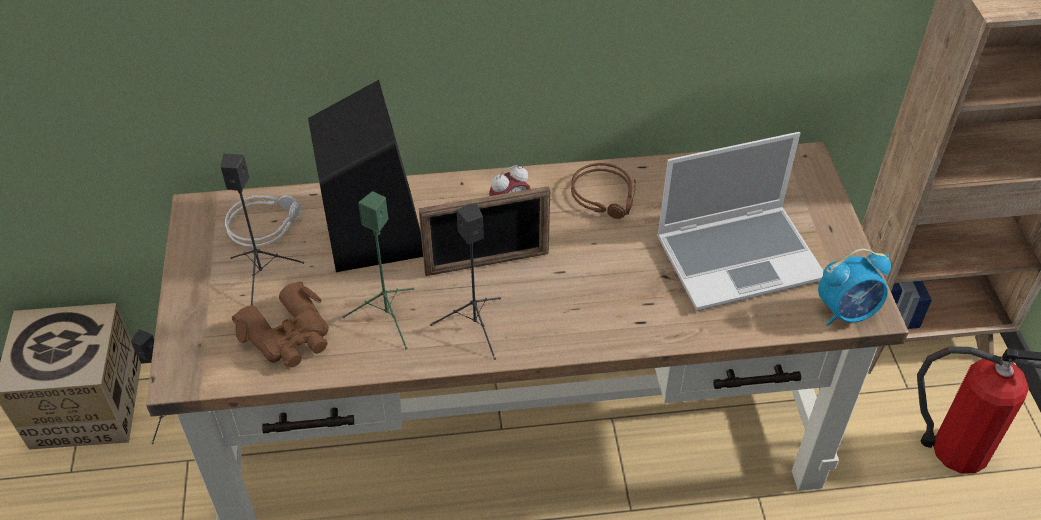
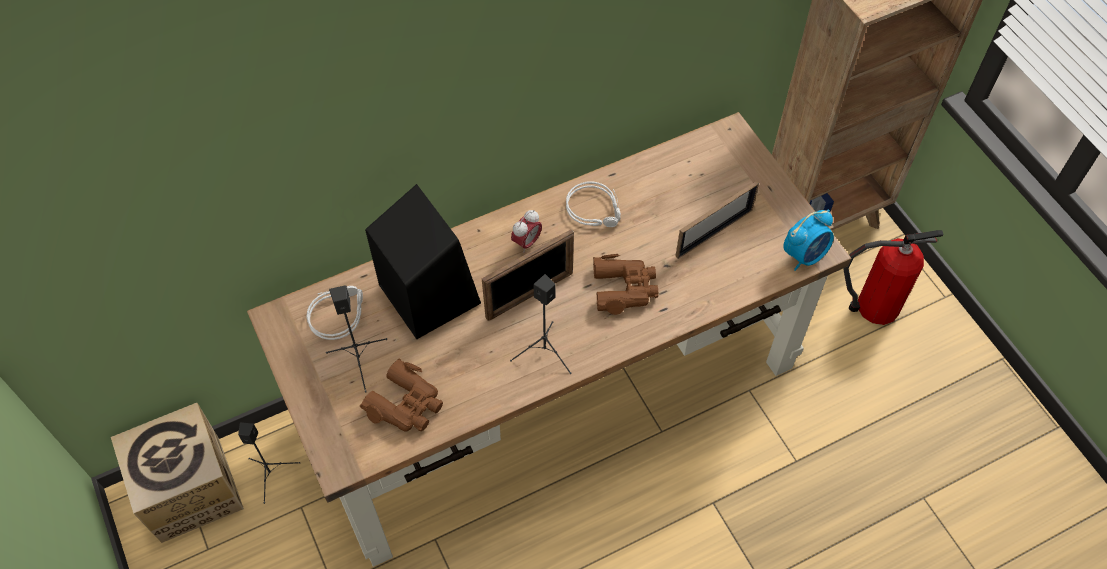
camera: 20 degrees left, 10 degrees up
(388, 318) = (476, 365): green speaker -> none
(602, 286) = (624, 288): none -> brown binoculars
(606, 196) = (595, 209): brown headphones -> grey headphones
(739, 257) = (714, 233): laptop -> picture frame

